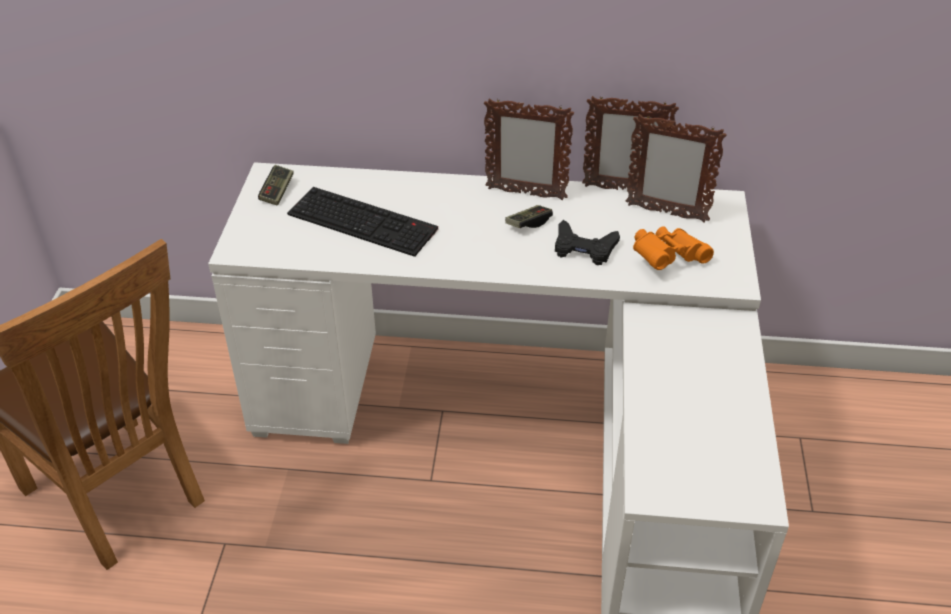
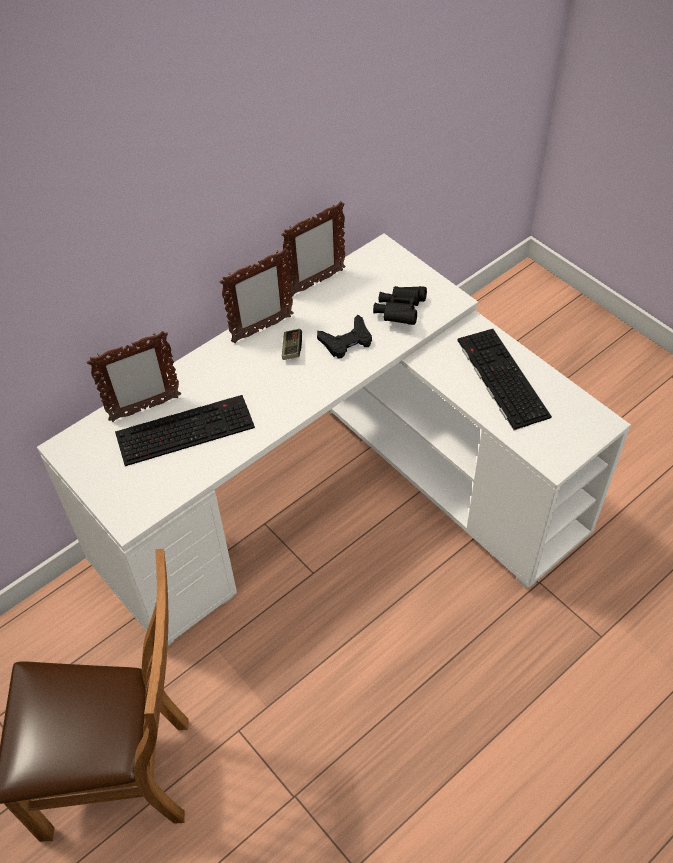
camera: 45 degrees left, 10 degrees up
(277, 192) = (91, 455): game controller -> none
(665, 213) = (361, 281): picture frame -> picture frame (144, 409)
(667, 258) = (400, 312): orange binoculars -> black binoculars
(700, 381) = (500, 377): none -> keyboard

